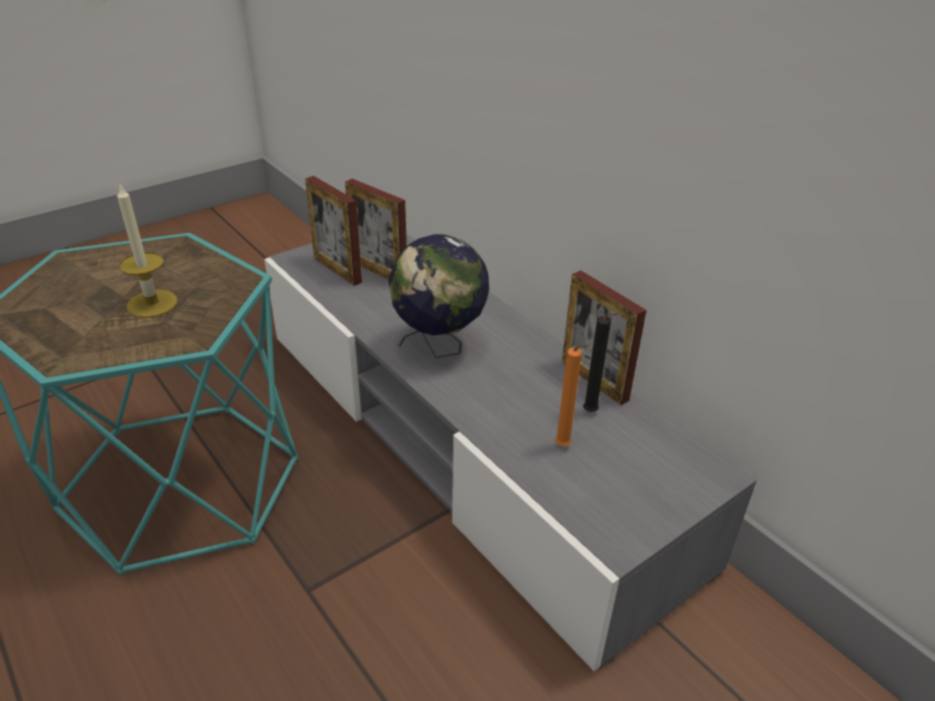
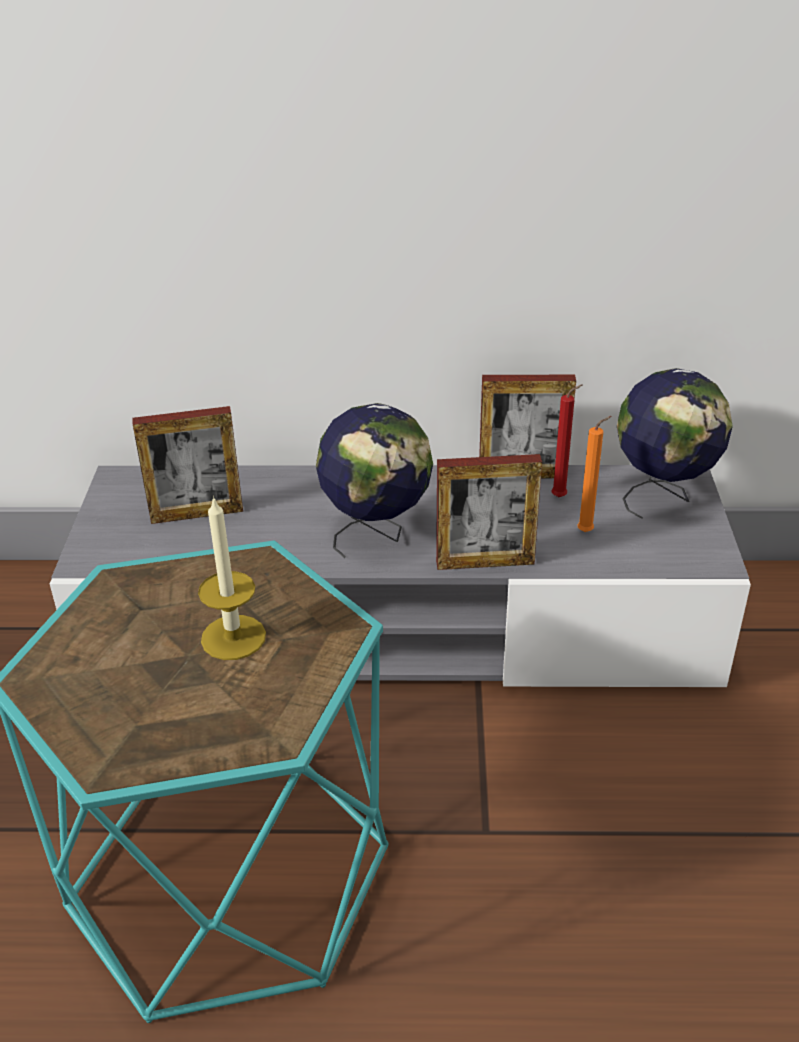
camera: 50 degrees left, 0 degrees up
(337, 270) = (154, 539): picture frame -> picture frame (485, 563)
(592, 413) = (561, 497): black candle -> red candle
(669, 470) = (663, 496): none -> globe

